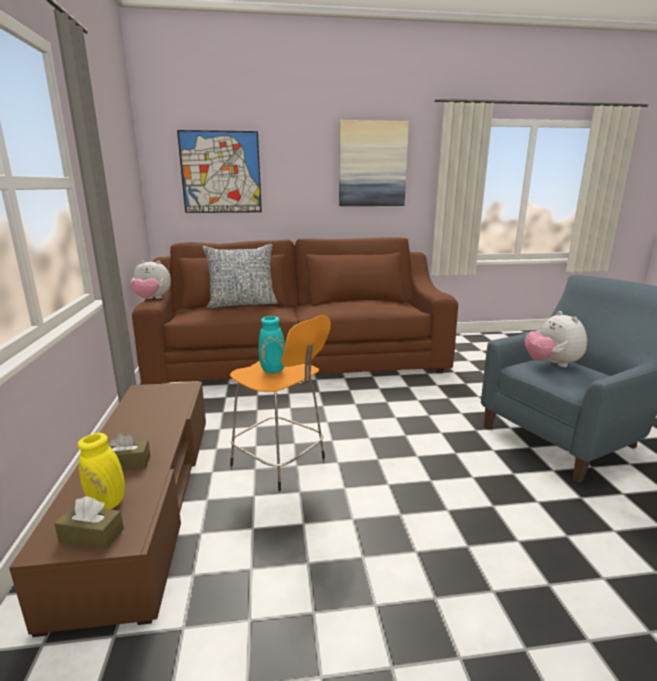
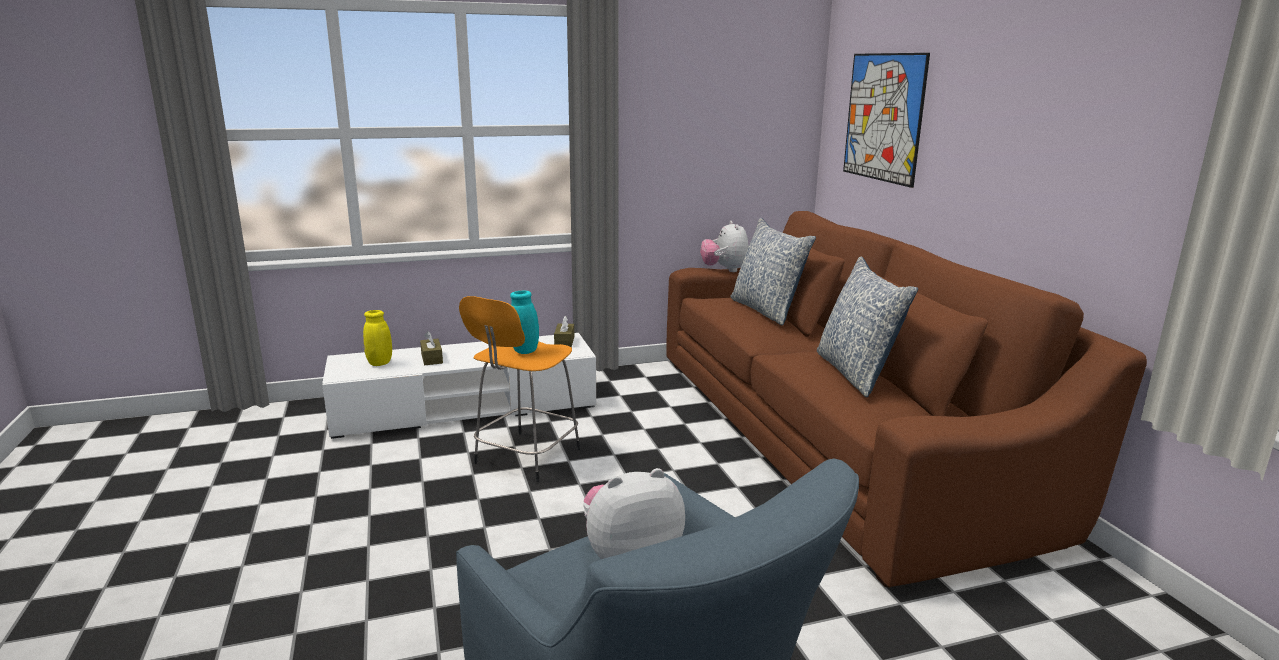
camera: 80 degrees right, 0 degrees up
(92, 535) = (347, 367): brown tissue box -> brown tissue box (564, 341)
(145, 499) = (465, 408): brown tv stand -> white tv stand
(358, 301) = (856, 373): none -> pillow
(372, 164) = (1086, 121): picture -> none

